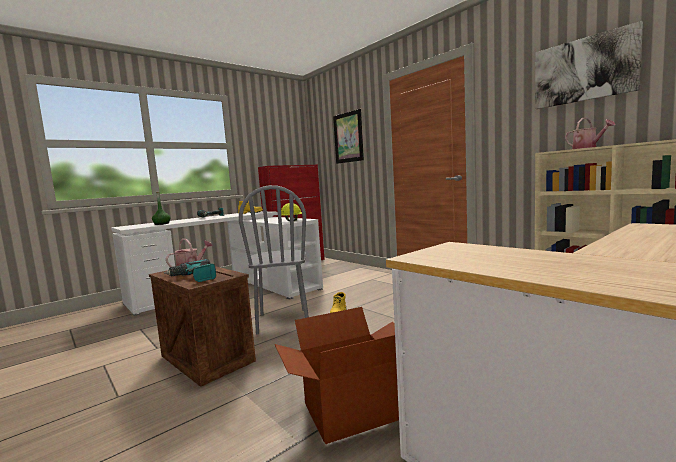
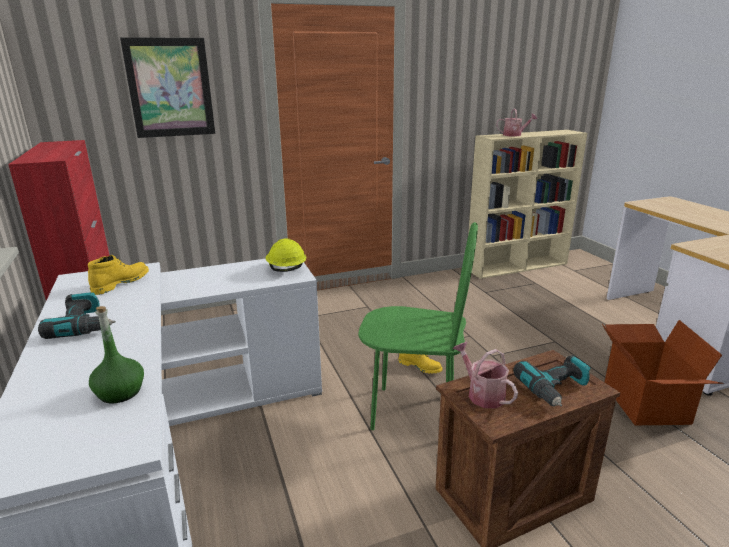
camera: 70 degrees left, 15 degrees up
(283, 321) = (413, 412): grey chair -> green chair
(584, 70) = (500, 61): picture -> none

